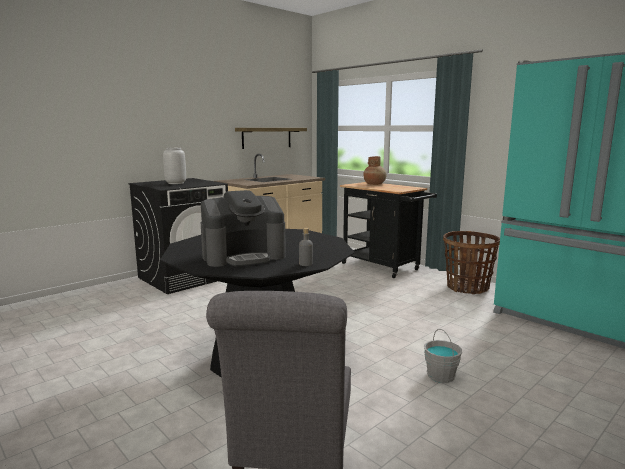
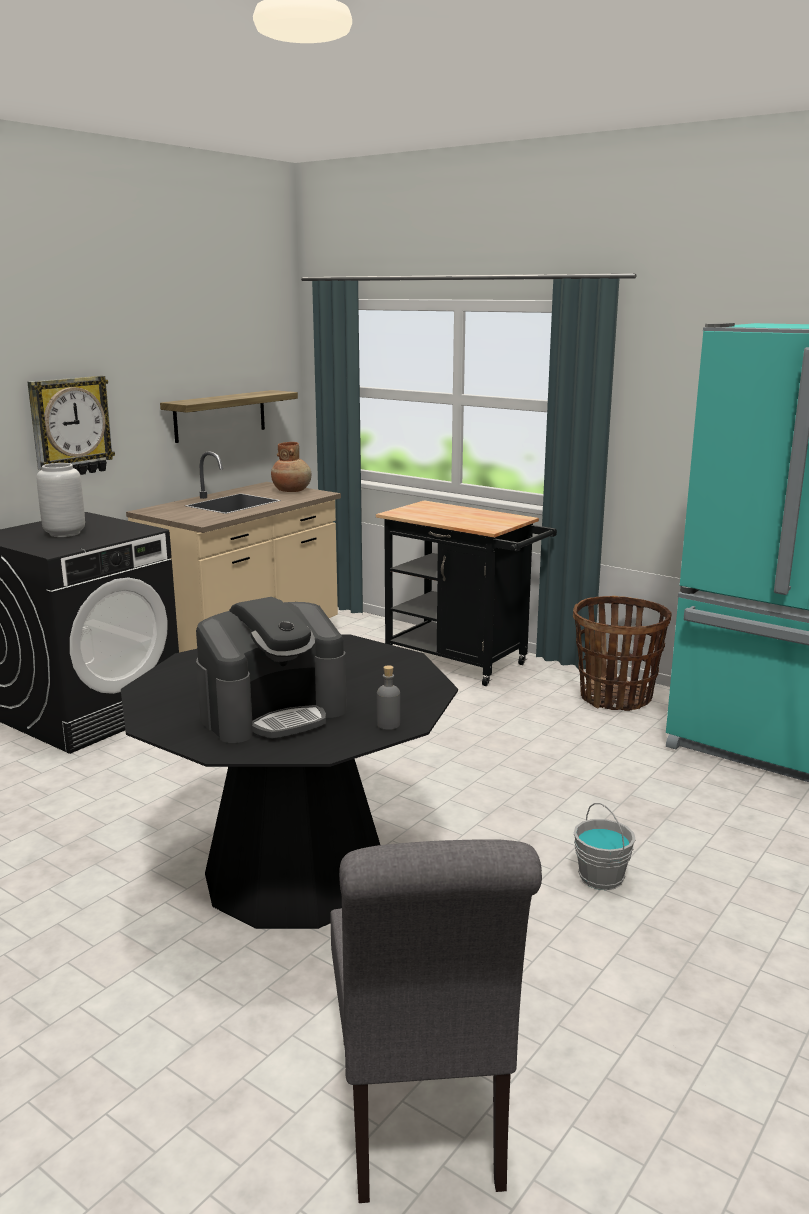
camera: 10 degrees left, 5 degrees up
(187, 135) = (70, 427): none -> wall clock
(374, 184) = (440, 510): brown vase -> brown vase (292, 491)

